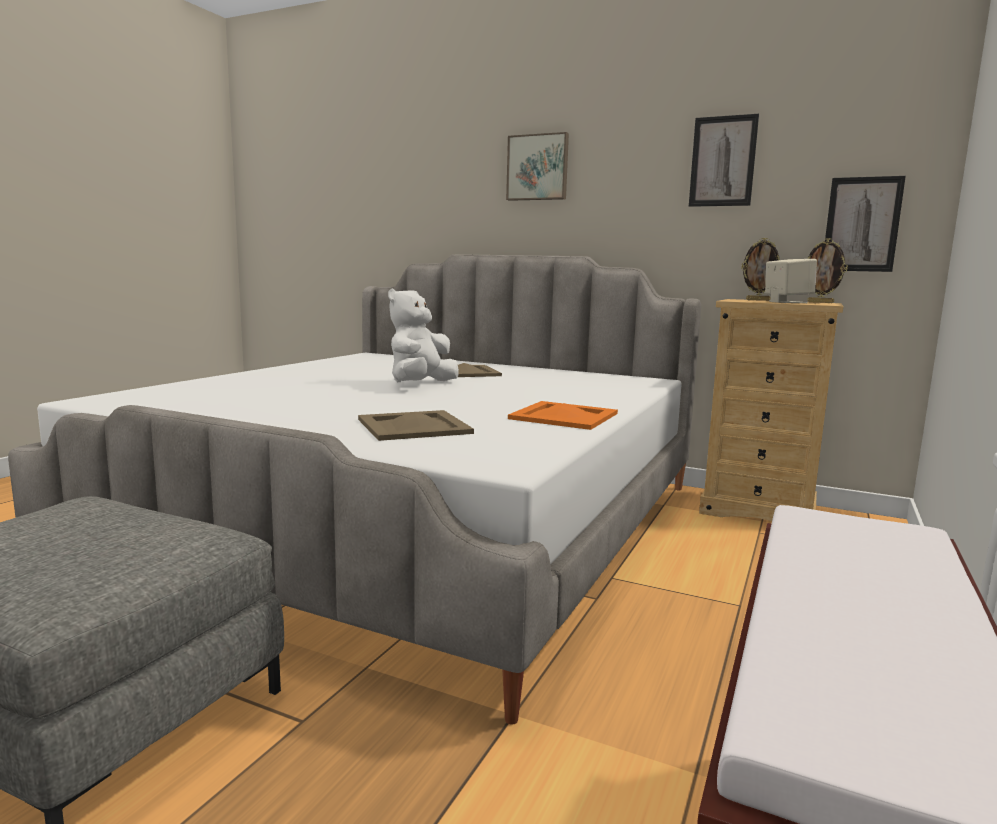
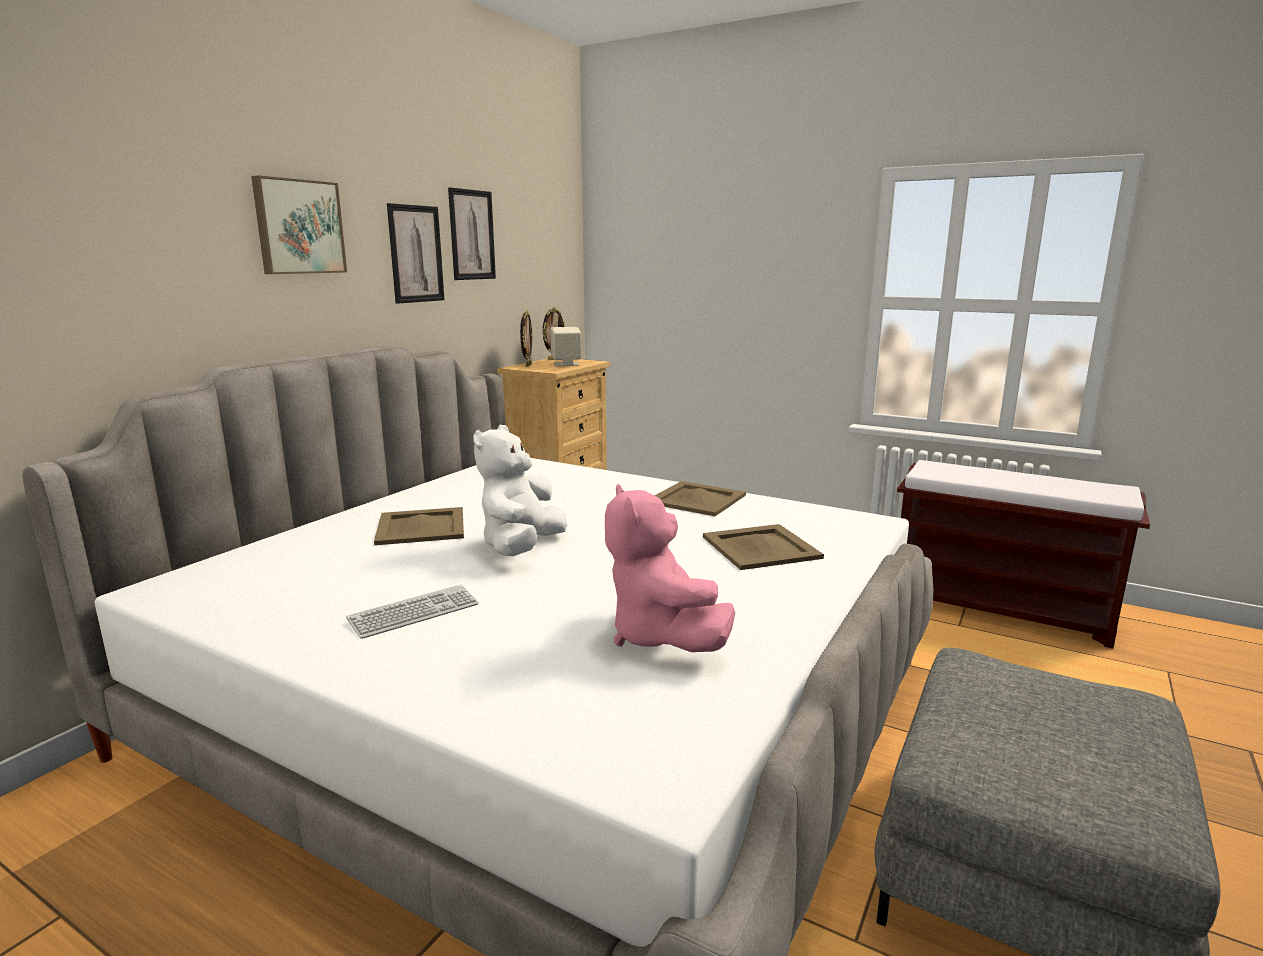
camera: 85 degrees left, 5 degrees up
(248, 403) = (661, 636): none -> pink plush toy
(318, 375) = (414, 613): none -> keyboard
(421, 385) = (521, 547): white plush toy -> white plush toy turned 75 degrees clockwise
(565, 416) = (696, 499): orange tray -> beige tray
(862, 224) = (551, 293): picture -> picture (416, 254)

